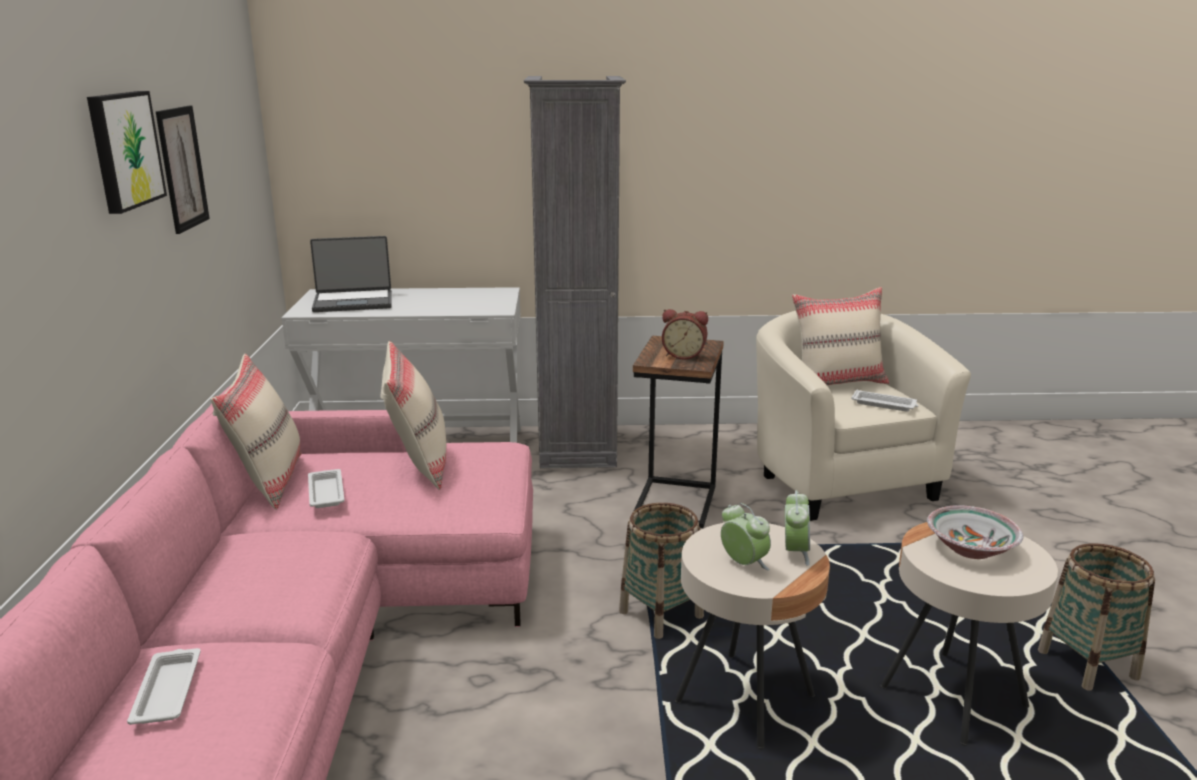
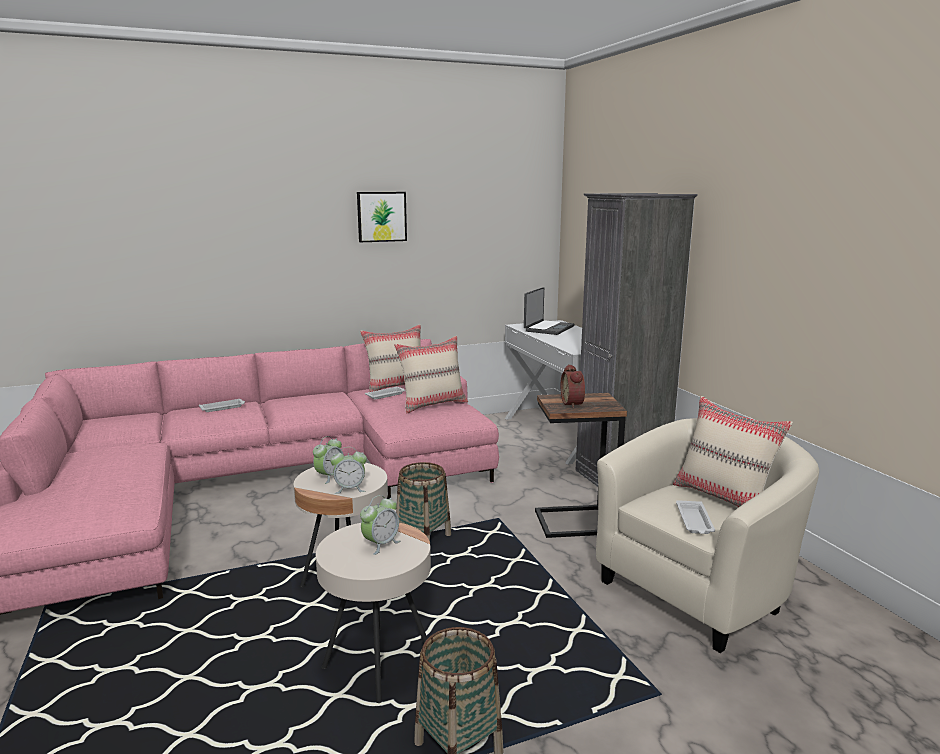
camera: 70 degrees right, 5 degrees down
(182, 168) = (438, 231): picture -> none
(353, 302) = (548, 328): laptop -> laptop turned 120 degrees counterclockwise
(969, 548) = (381, 544): bowl -> alarm clock

